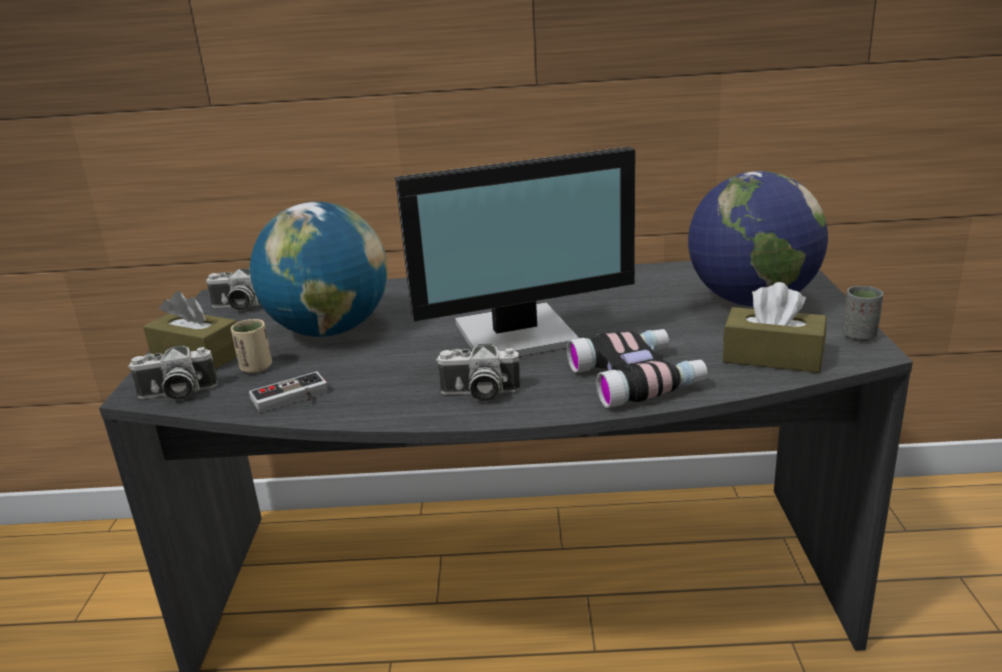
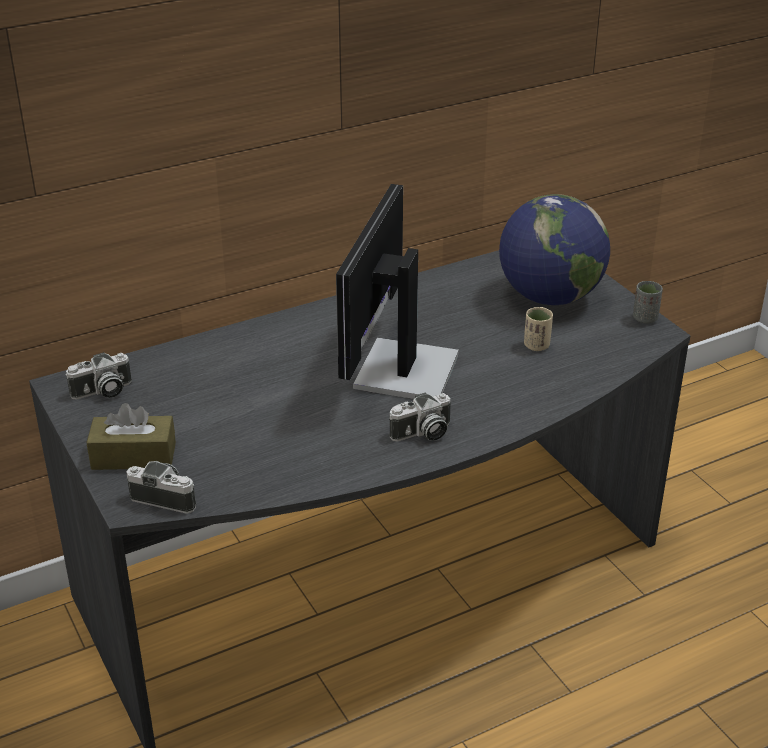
camera: 30 degrees left, 10 degrees up
(176, 394) = (167, 497): camera -> camera turned 120 degrees counterclockwise
(256, 368) = (207, 455): beige cup -> beige cup (536, 345)
(292, 399) = (277, 476): game controller -> none
(330, 330) = (228, 401): globe -> none
(519, 336) = (401, 371): monitor -> monitor turned 150 degrees clockwise
(637, 378) = (524, 392): binoculars -> none
(772, 357) = (601, 351): brown tissue box -> none

